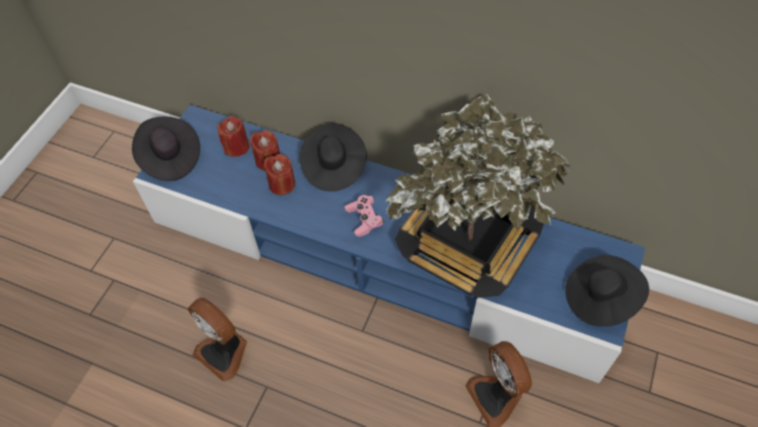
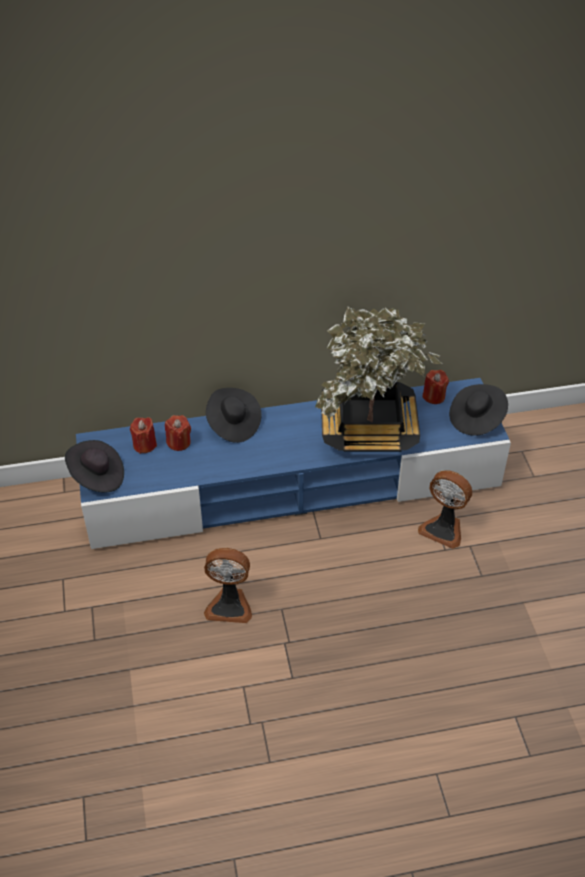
camera: 35 degrees left, 10 degrees down
(282, 184) = (204, 453): red candle -> red candle (434, 396)
(364, 219) = (286, 446): pink game controller -> none

